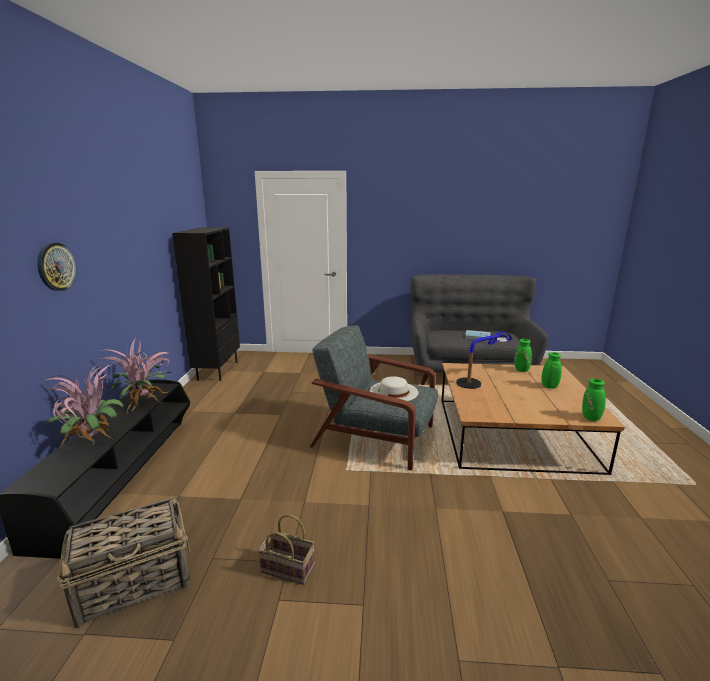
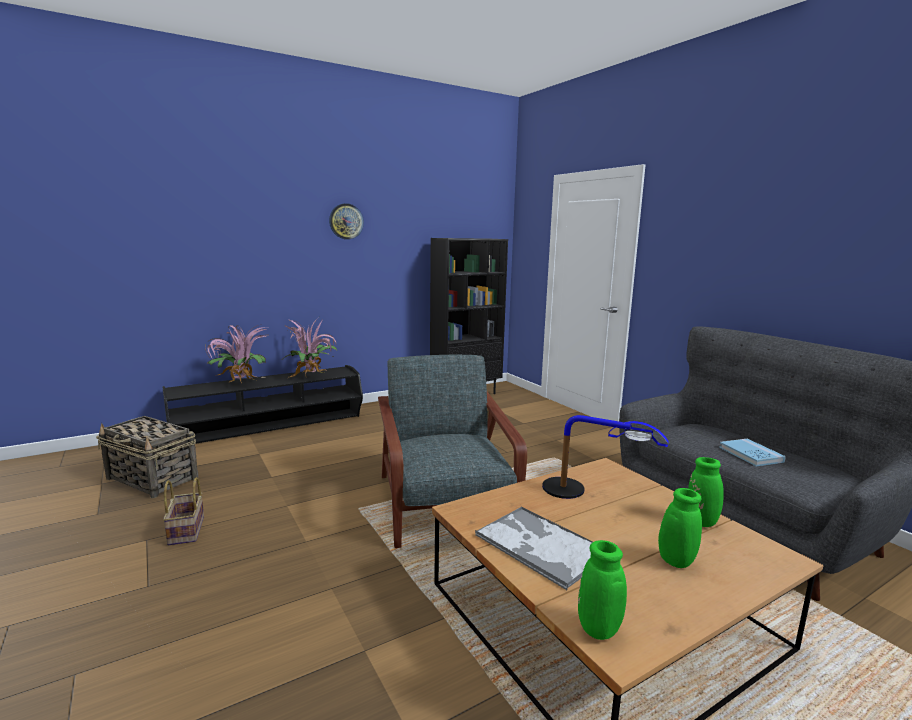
camera: 55 degrees right, 5 degrees down
(56, 266) = (264, 245): wall clock -> wall clock (346, 221)
(393, 391) = (451, 447): white hat -> none
(521, 407) = (540, 545): none -> tray

